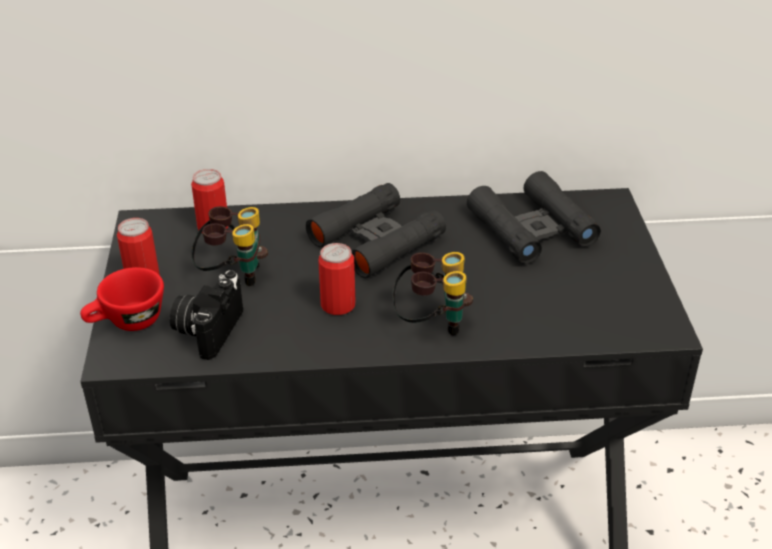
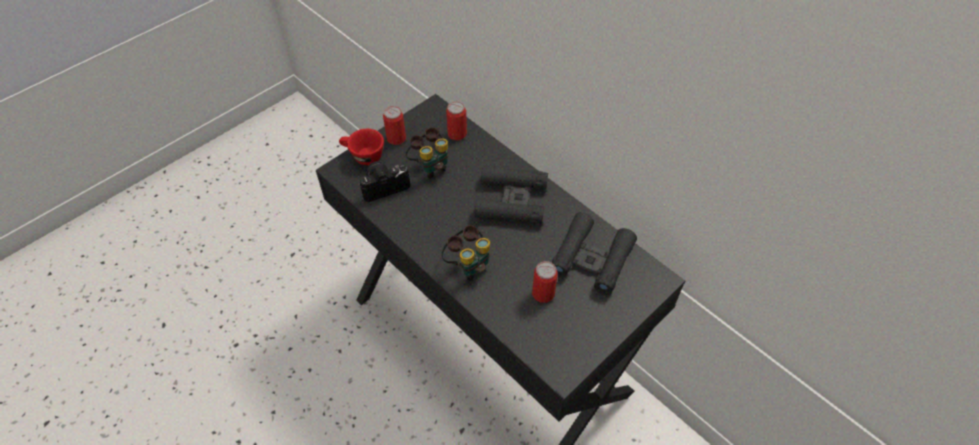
camera: 50 degrees right, 15 degrees up
(338, 305) = (446, 220): can -> can (543, 293)

